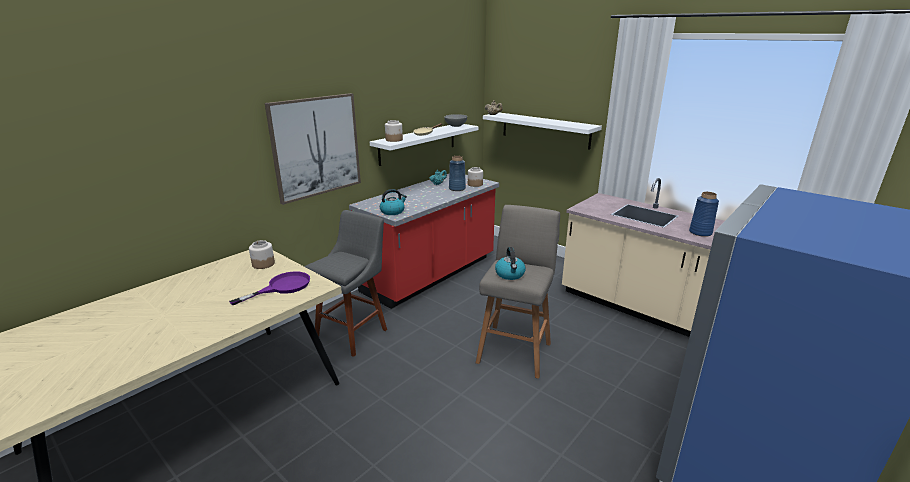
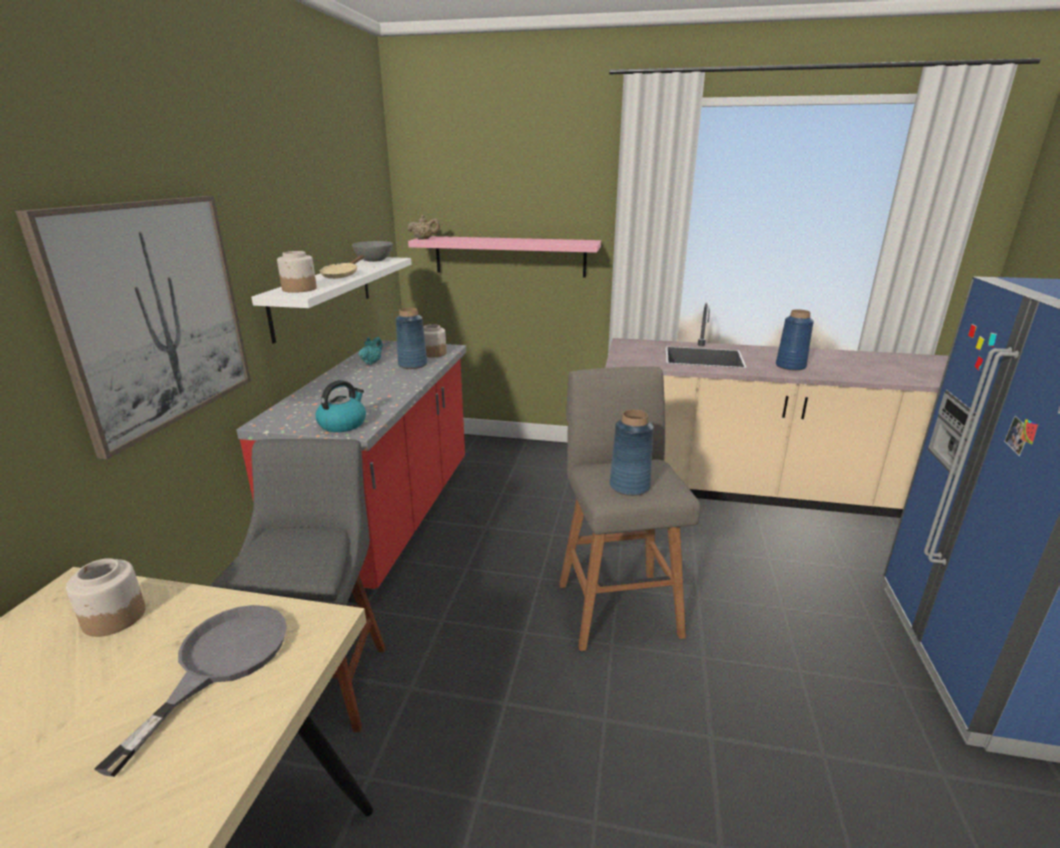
camera: 30 degrees left, 0 degrees up
(282, 287) = (220, 662): purple frying pan -> grey frying pan
(510, 274) = (629, 486): kettle -> blue vase
(545, 130) = (510, 256): white shelf -> pink shelf

